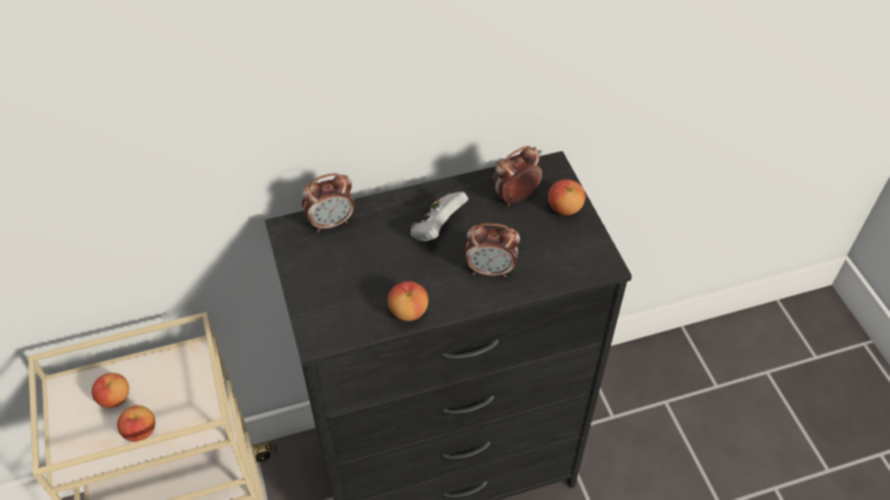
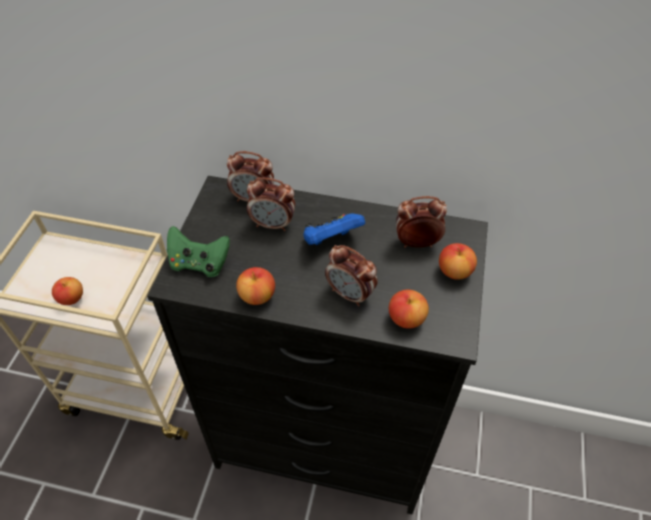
camera: 30 degrees right, 0 degrees up
(115, 398) = (73, 267): apple -> apple (406, 318)
(329, 308) = (199, 263): none -> green game controller
(371, 239) = (273, 224): none -> alarm clock
(437, 229) = (331, 240): white game controller -> blue game controller

